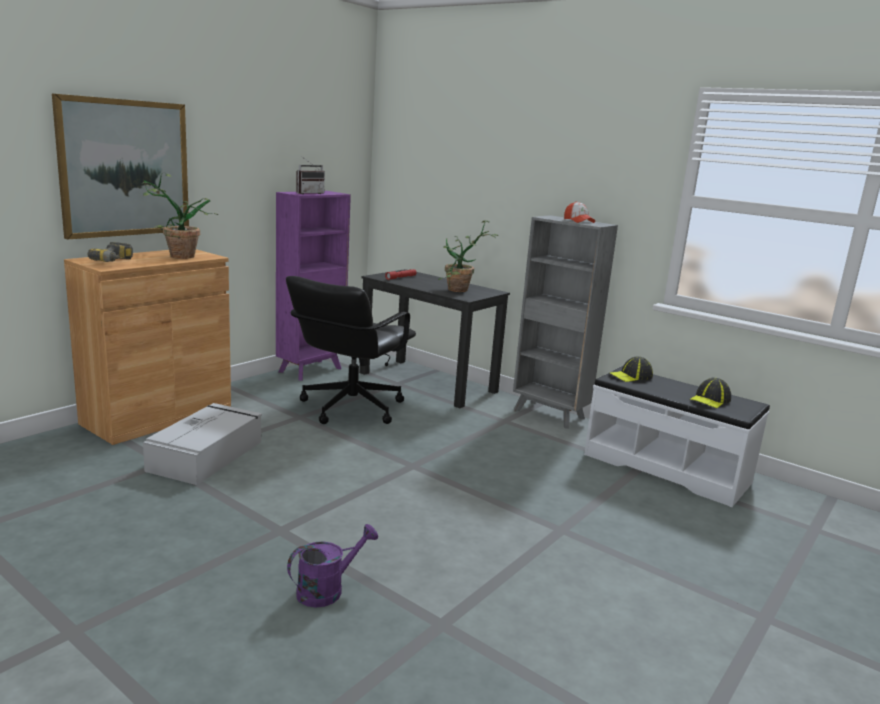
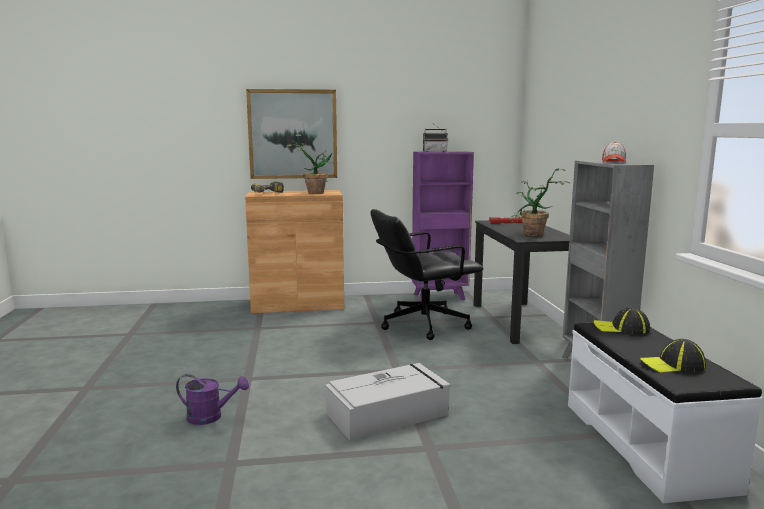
camera: 45 degrees right, 5 degrees down
(207, 455) = (285, 329): grey storage box -> grey storage box (388, 413)

